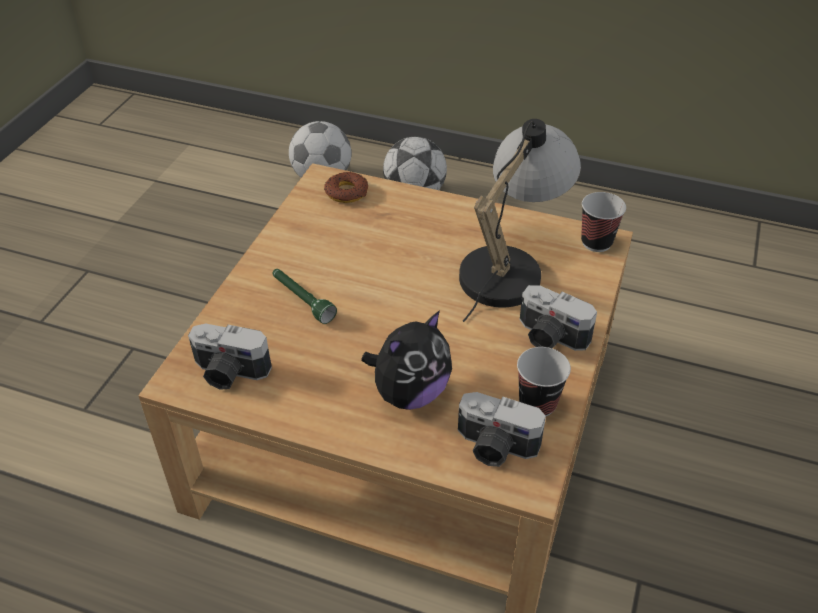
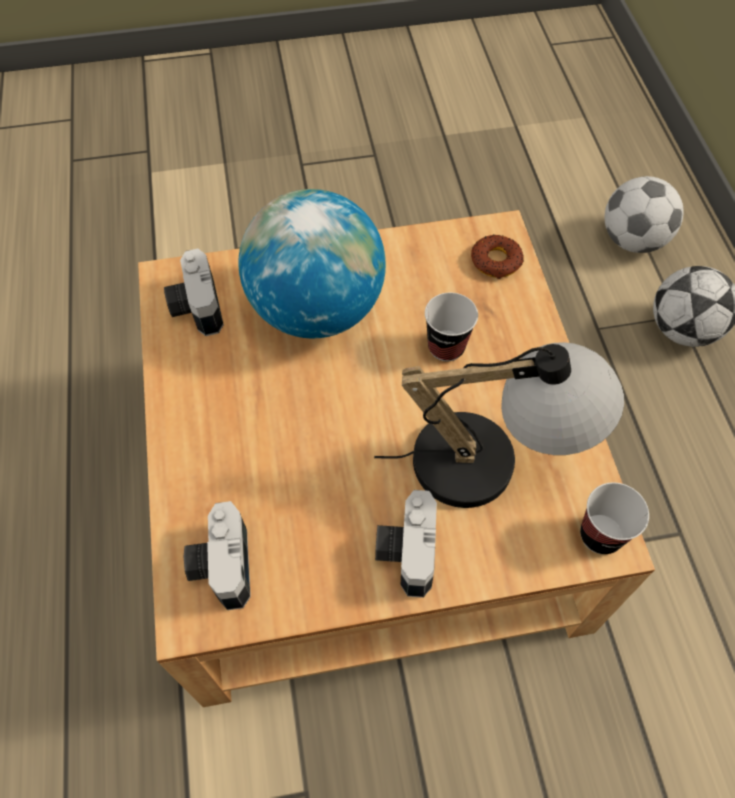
camera: 60 degrees right, 15 degrees up
(302, 300) = (316, 309): green flashlight -> globe
(409, 393) = (249, 457): plush toy -> none
(537, 404) = (299, 580): cup -> cup (446, 347)

